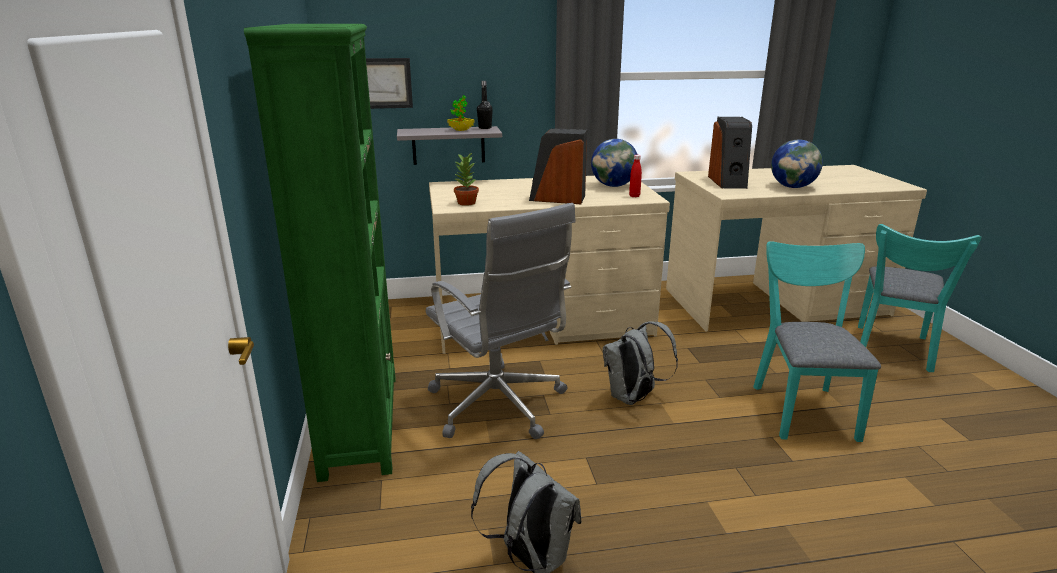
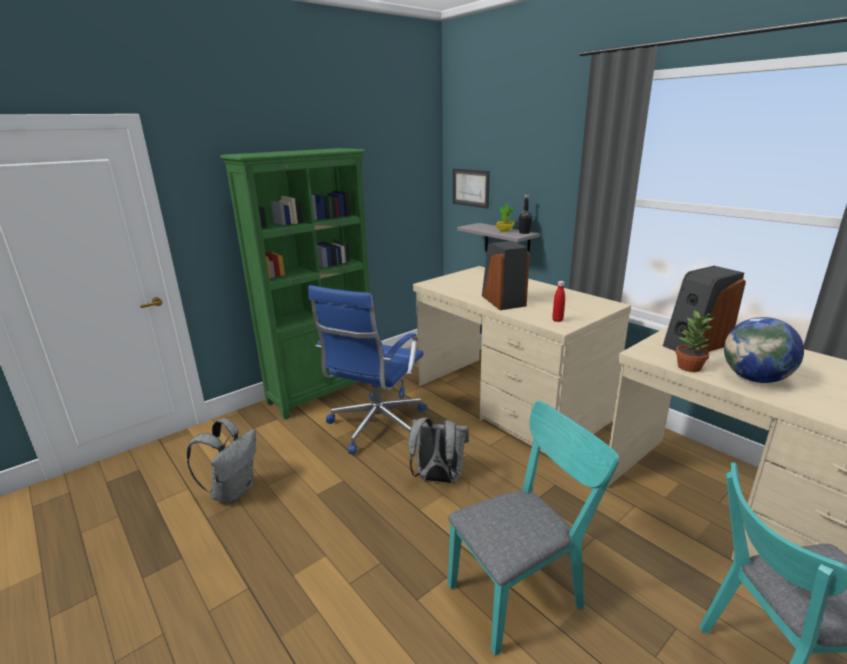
camera: 60 degrees right, 0 degrees up
(467, 203) = (447, 284): potted plant -> potted plant (689, 367)
(498, 406) = (376, 426): grey office chair -> blue office chair
(613, 186) = (575, 308): globe -> none

